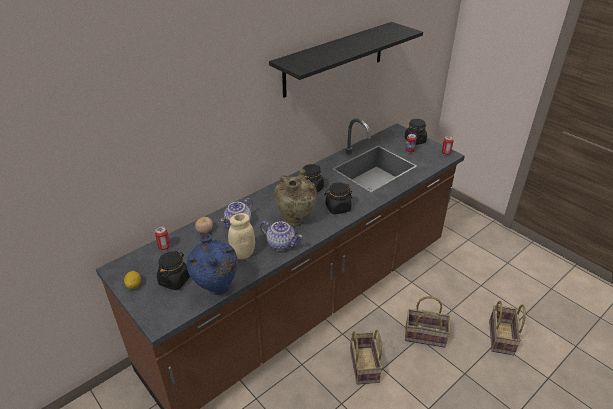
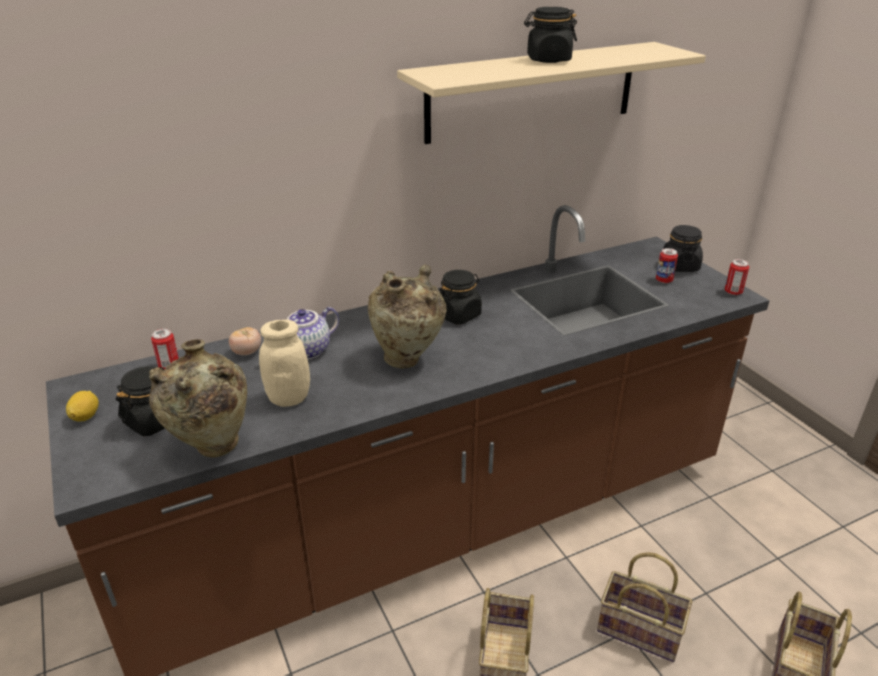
camera: 15 degrees right, 5 degrees down
(216, 290) = (212, 449): blue vase -> beige vase
(281, 244) = (363, 394): teapot -> none
(334, 59) = (533, 91): black shelf -> beige shelf
(337, 208) = (491, 351): black jar -> black jar (548, 60)

